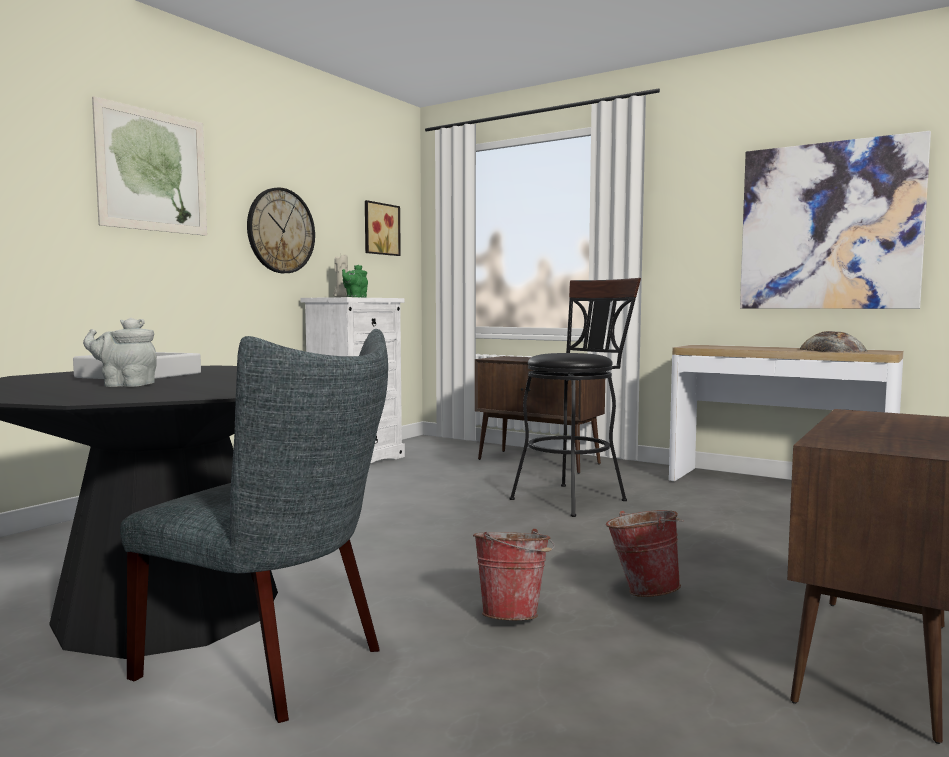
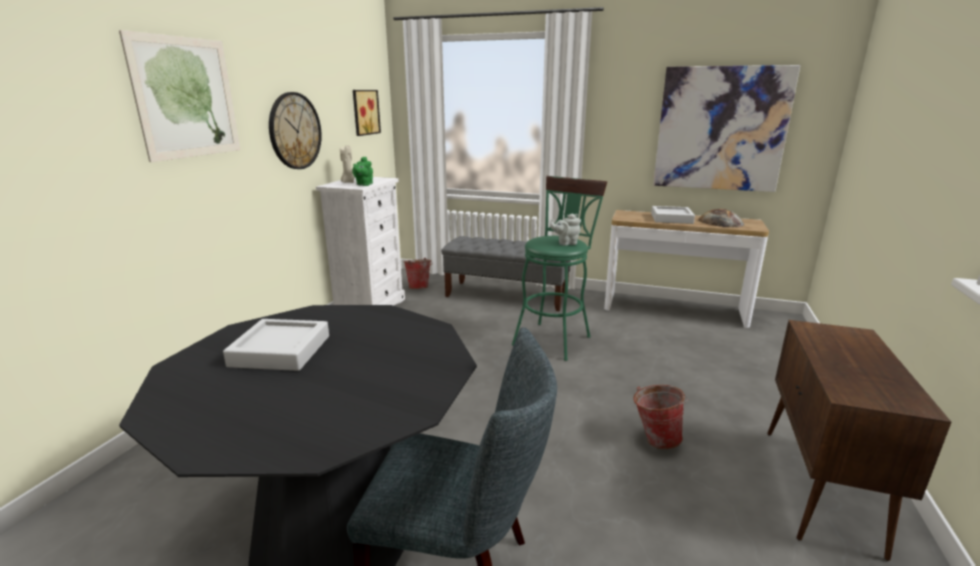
camera: 15 degrees left, 15 degrees up
(125, 385) = (302, 389): grey teapot -> grey teapot (566, 243)
(513, 614) = (589, 482): bucket -> bucket (419, 287)
(539, 462) = (507, 296): brown cabinet -> grey bench
(574, 498) = (554, 338): black stool -> green stool
(760, 348) = (671, 219): none -> grey tray

